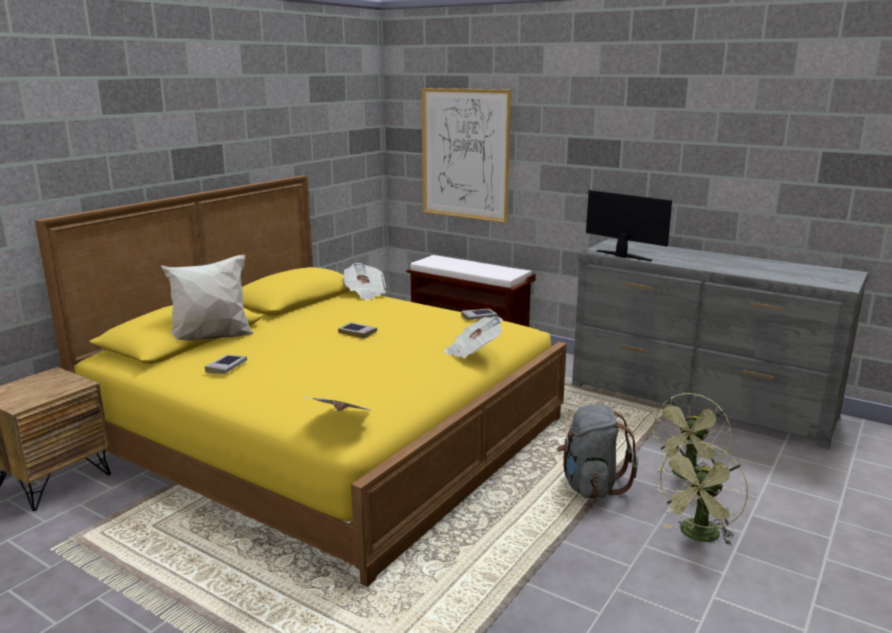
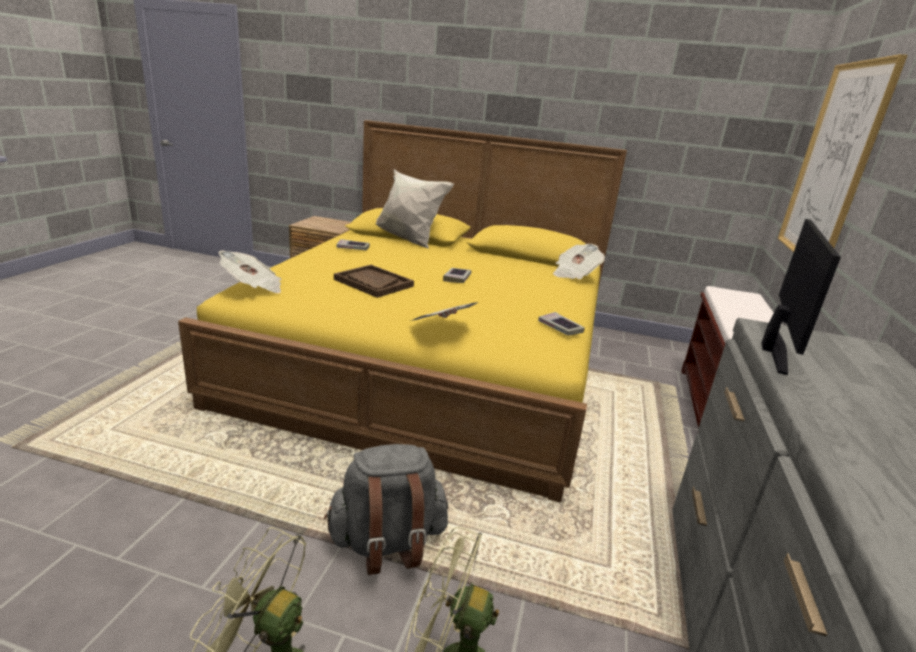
camera: 70 degrees right, 5 degrees up
(356, 366) = (373, 283): none -> brown tray

